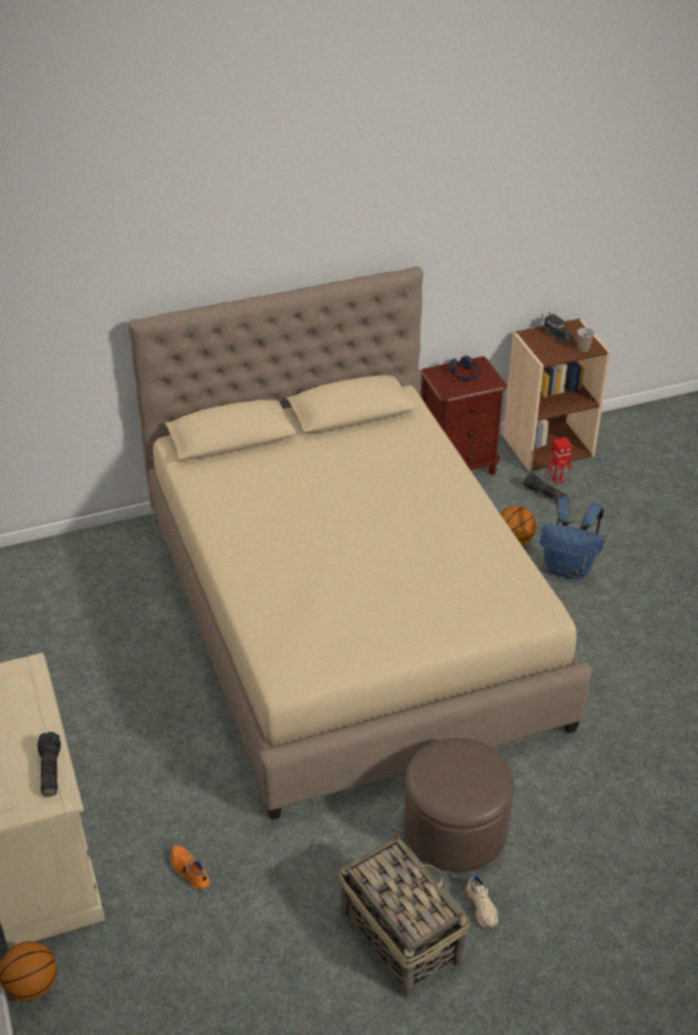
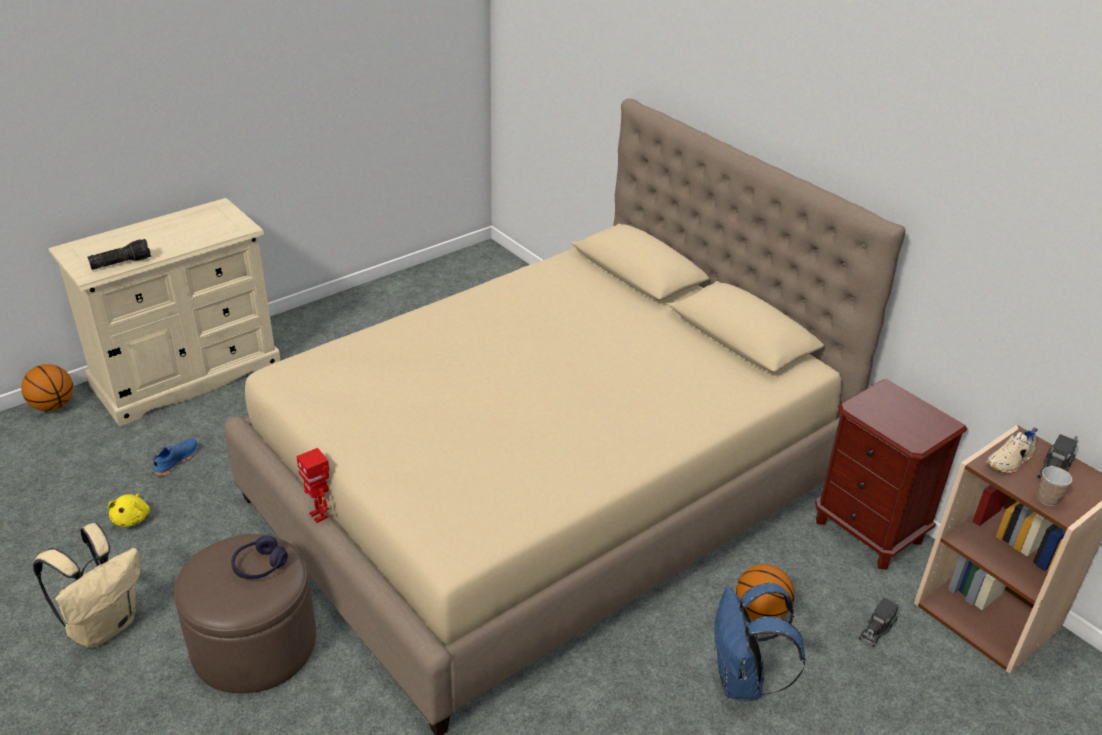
camera: 70 degrees right, 5 degrees down
(189, 871) = (175, 461): orange shoe -> blue shoe
(263, 911) = (132, 518): none -> yellow plush toy
(400, 935) = (104, 625): basket -> beige backpack
(464, 374) = (906, 414): purple headphones -> purple headphones (259, 566)
(482, 907) = (144, 689): beige shoe -> beige shoe (1010, 461)
(544, 494) = (877, 628): flashlight -> toy truck
(557, 480) = (919, 639): toy robot -> toy robot (319, 515)

